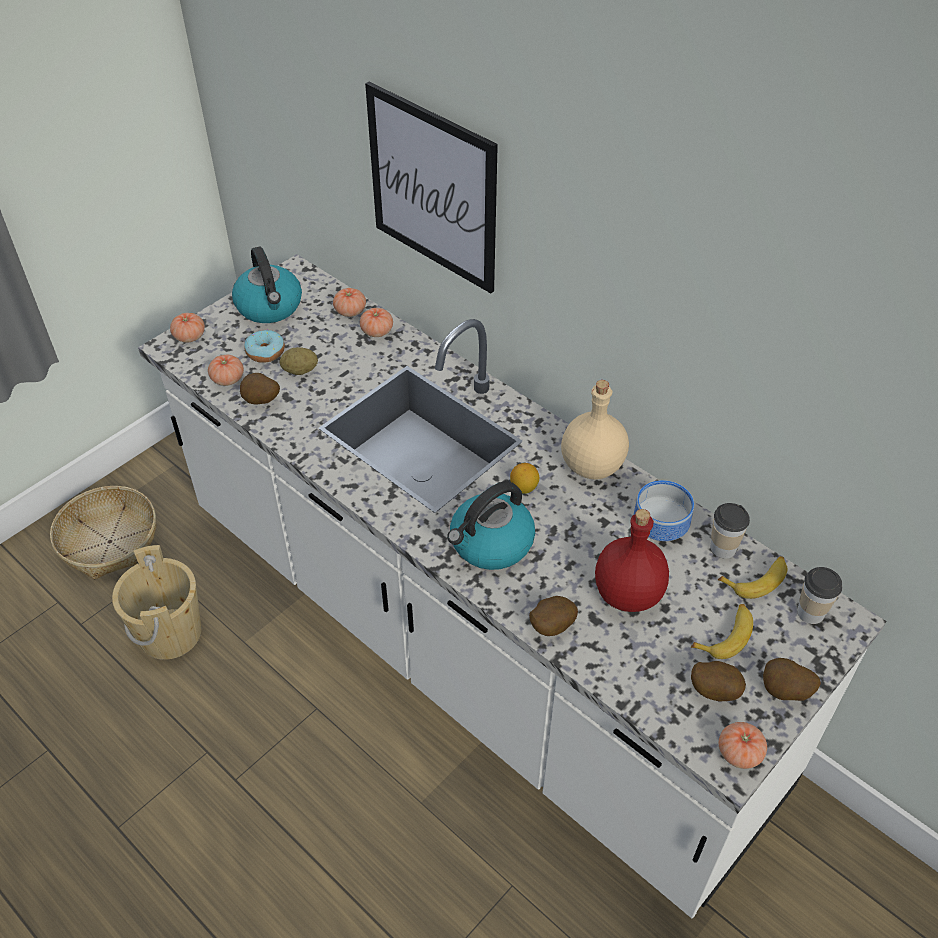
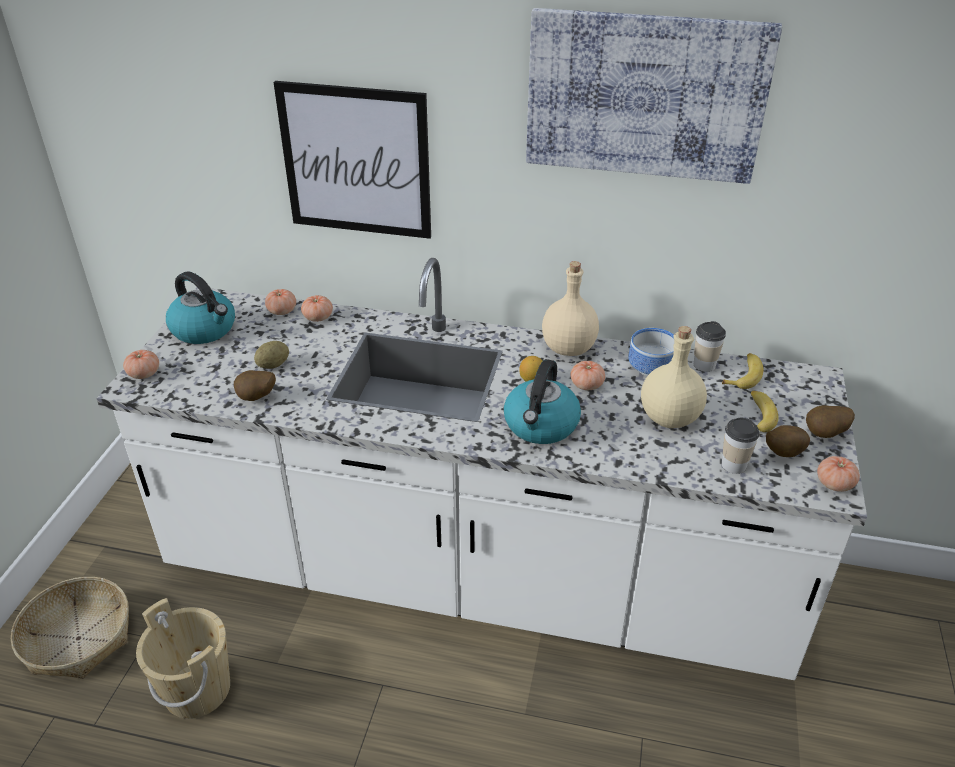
camera: 30 degrees left, 10 degrees down
(227, 379) = (209, 392): tomato -> tomato (586, 385)
(265, 352) = (229, 362): donut -> none
(550, 626) = (635, 461): potato -> none
(626, 593) = (668, 418): red bottle -> beige bottle
(707, 229) = (645, 96): none -> picture
(810, 612) = (794, 381): cup -> cup (733, 465)

